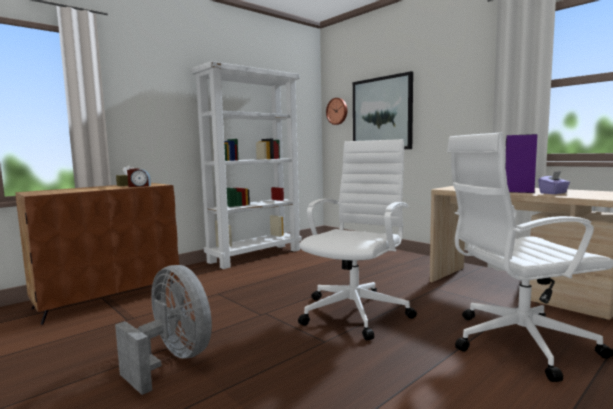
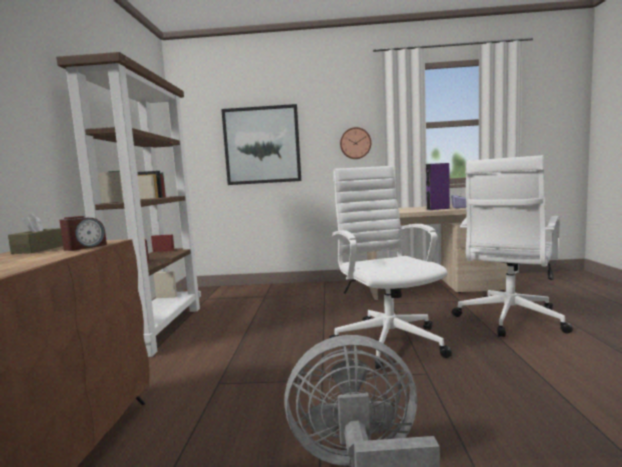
camera: 45 degrees left, 0 degrees up
(255, 256) = (159, 329): white bookcase -> brown bookcase
(337, 111) = (198, 141): wall clock -> wall clock (355, 143)

